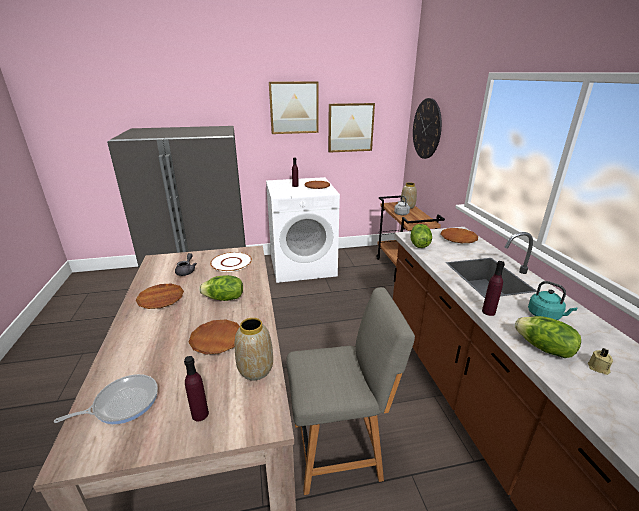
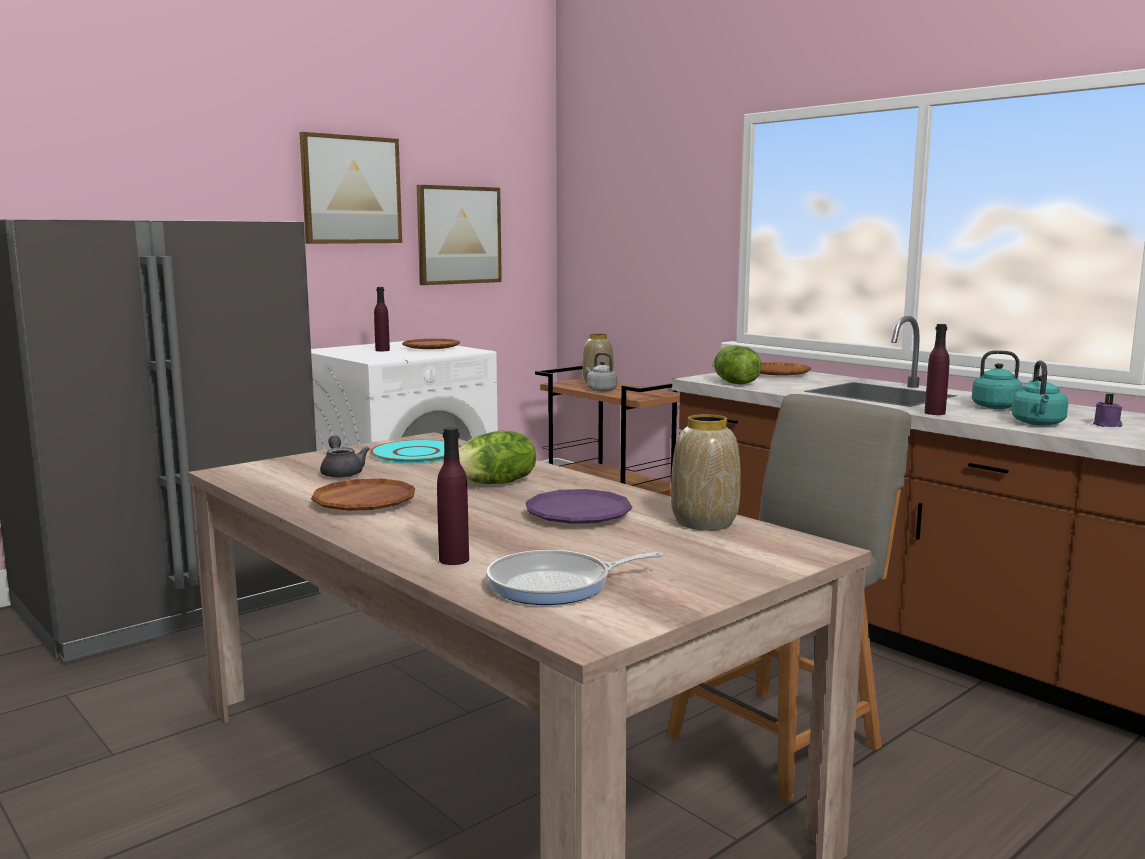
camera: 30 degrees left, 15 degrees down
(123, 403) = (556, 585): frying pan -> frying pan turned 135 degrees counterclockwise
(200, 414) = (706, 565): purple bottle -> purple bottle (454, 560)
(216, 339) = (578, 514): brown plate -> purple plate
(231, 262) = (416, 453): white plate -> turquoise plate
(427, 129) = (611, 230): wall clock -> none
(543, 348) = (1038, 424): lettuce -> turquoise kettle
(598, 368) = (1107, 425): beige candle -> purple candle

